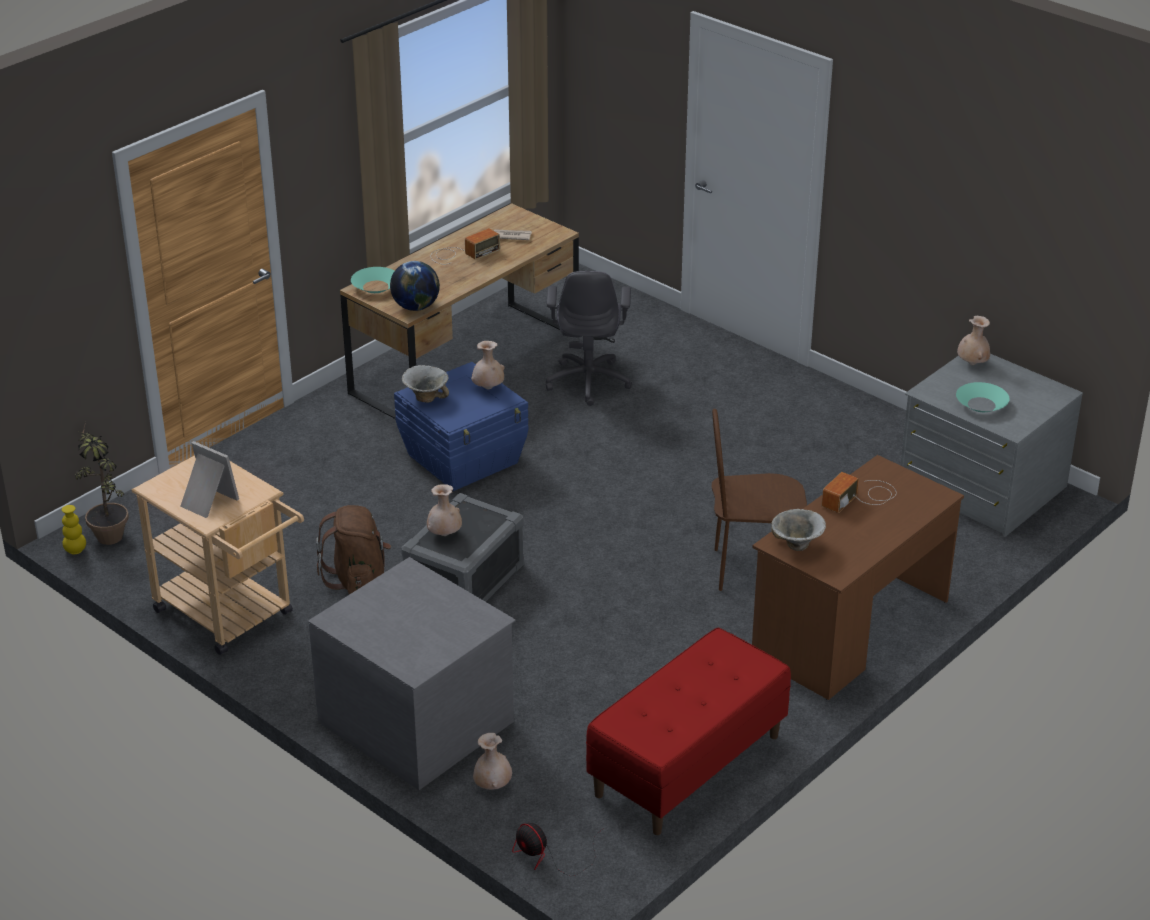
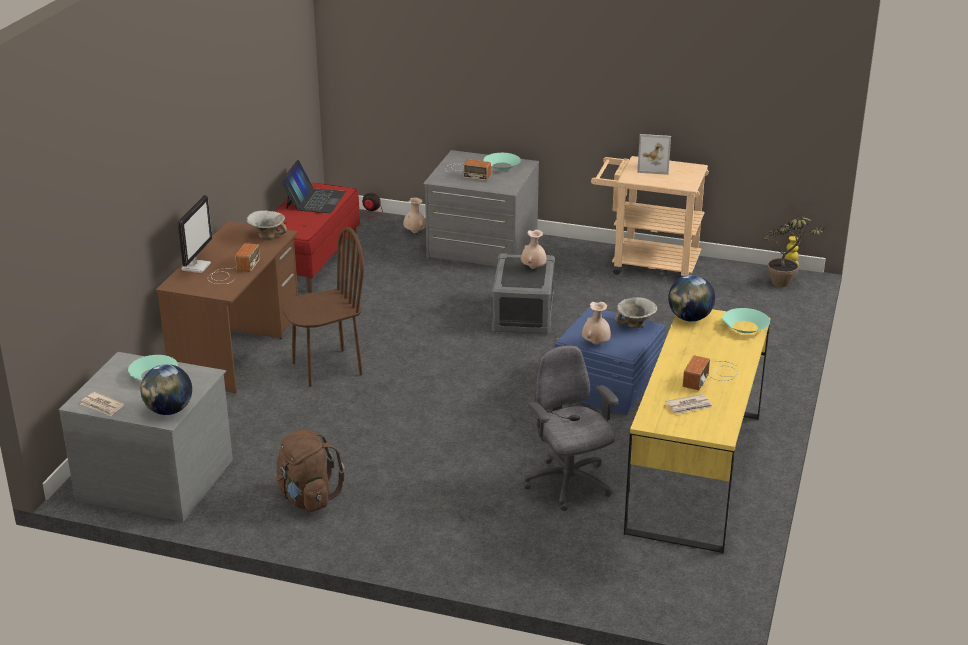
camera: 155 degrees right, 5 degrees down
(358, 580) = (593, 298): brown backpack -> brown backpack (307, 498)
(373, 622) = (501, 166): none -> turquoise bowl
(433, 625) = (467, 172): none -> radio
(466, 363) = (695, 471): brown desk -> yellow desk
(669, 711) = (314, 200): none -> laptop
(905, 517) = (196, 266): none -> monitor
(972, 364) = (169, 411): beige vase -> globe
(1038, 384) = (102, 406): none -> newspaper

